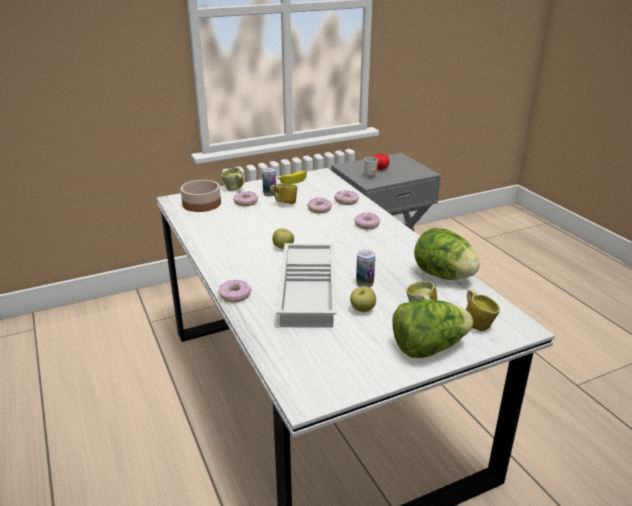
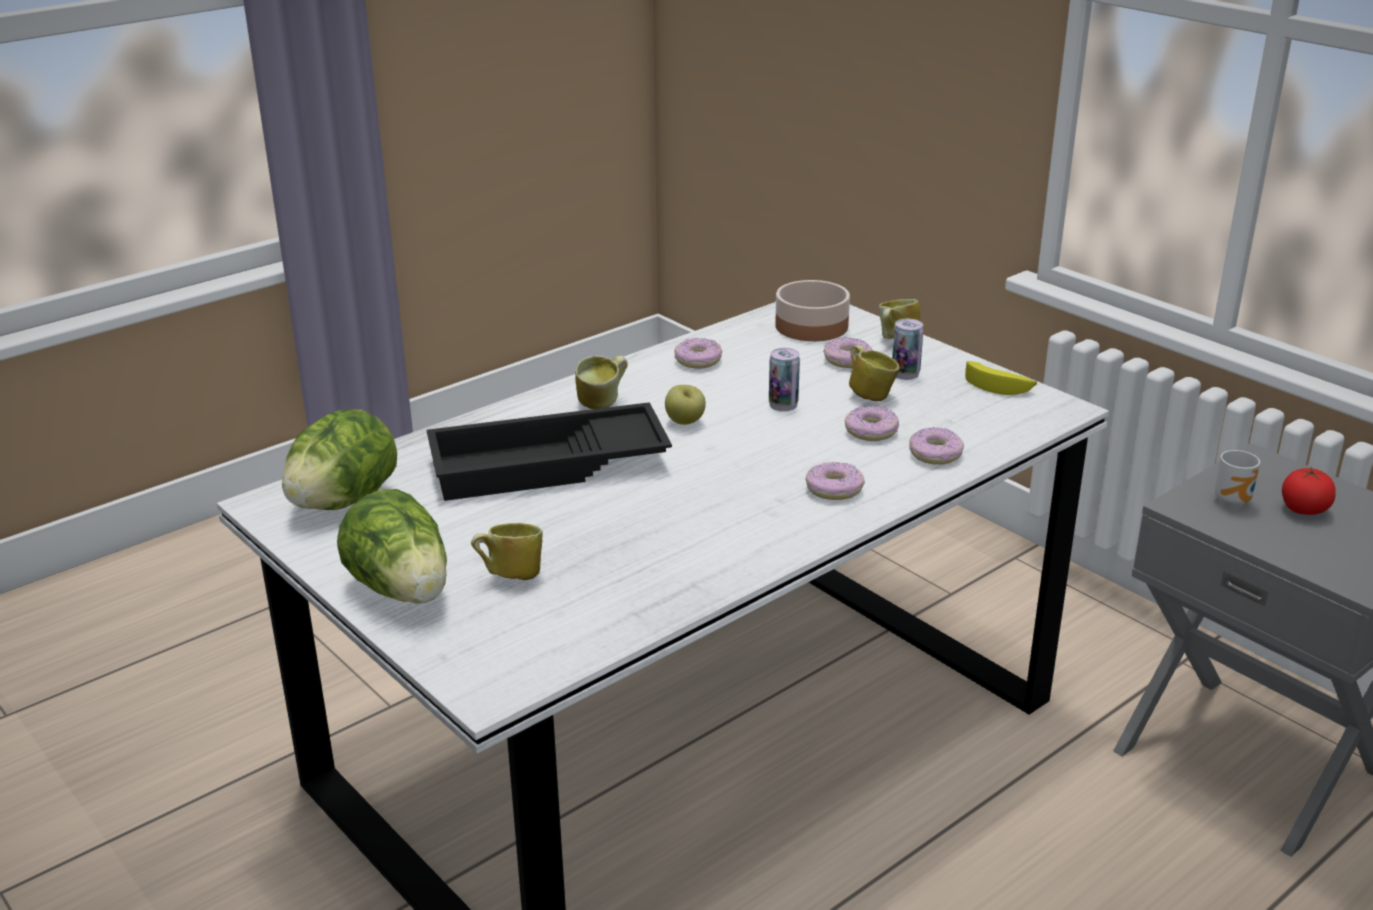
camera: 75 degrees right, 0 degrees up
(234, 295) = (511, 411): donut -> donut (698, 360)
(310, 291) = (547, 467): white tray -> black tray
(362, 310) = (502, 520): apple -> none
(364, 283) = (590, 512): can -> can (783, 405)
(443, 275) = (657, 592): lettuce -> lettuce (344, 501)
(477, 323) = (490, 638): mug -> mug (603, 403)

